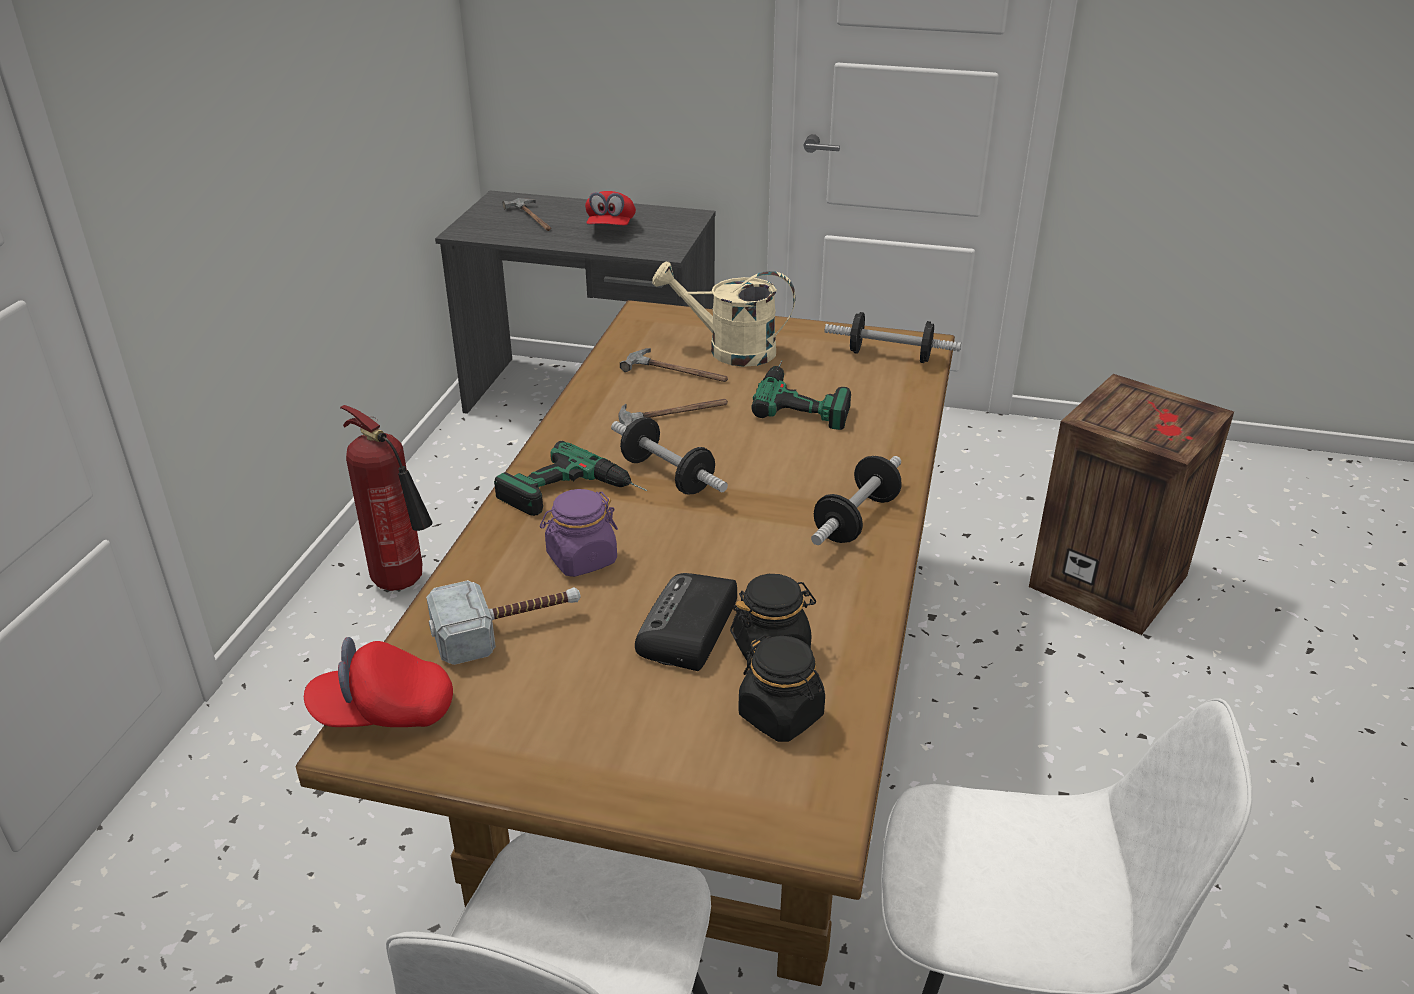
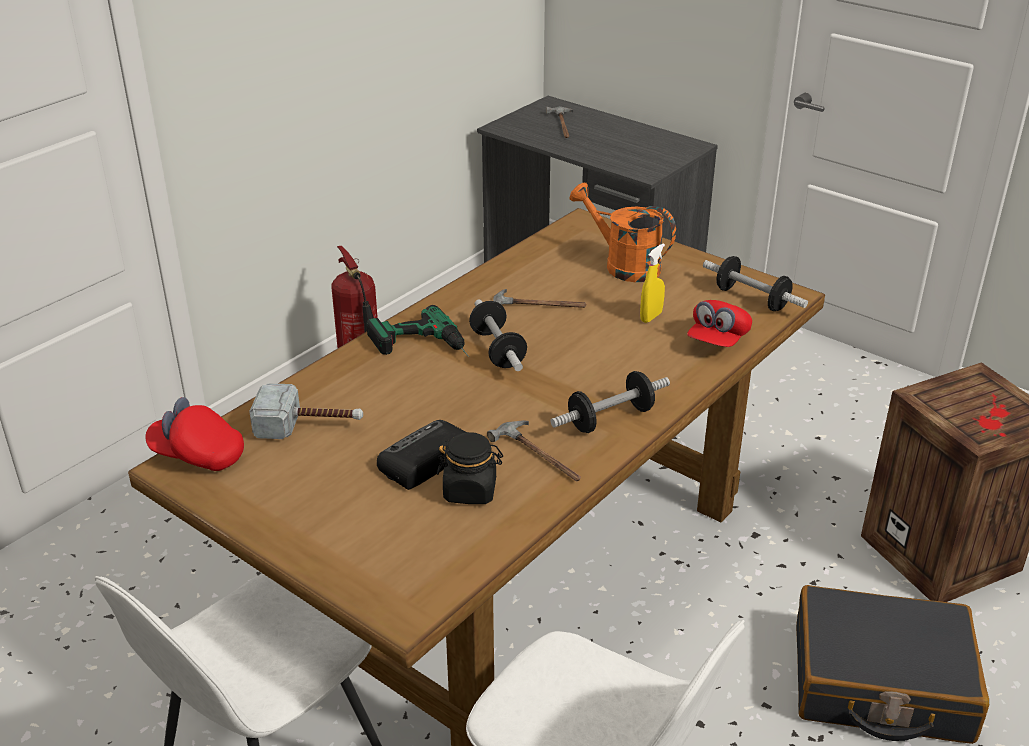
camera: 25 degrees right, 0 degrees up
(581, 559) = (391, 393): purple jar -> none
(610, 228) = (618, 145): red cap -> red cap (718, 340)
(678, 372) = (569, 273): hammer -> hammer (540, 455)
(729, 350) = (623, 265): beige watering can -> orange watering can
(781, 715) = (440, 536): black jar -> none
(804, 398) = (651, 317): power drill -> yellow spray bottle
(1148, 731) = (880, 684): none -> black suitcase

